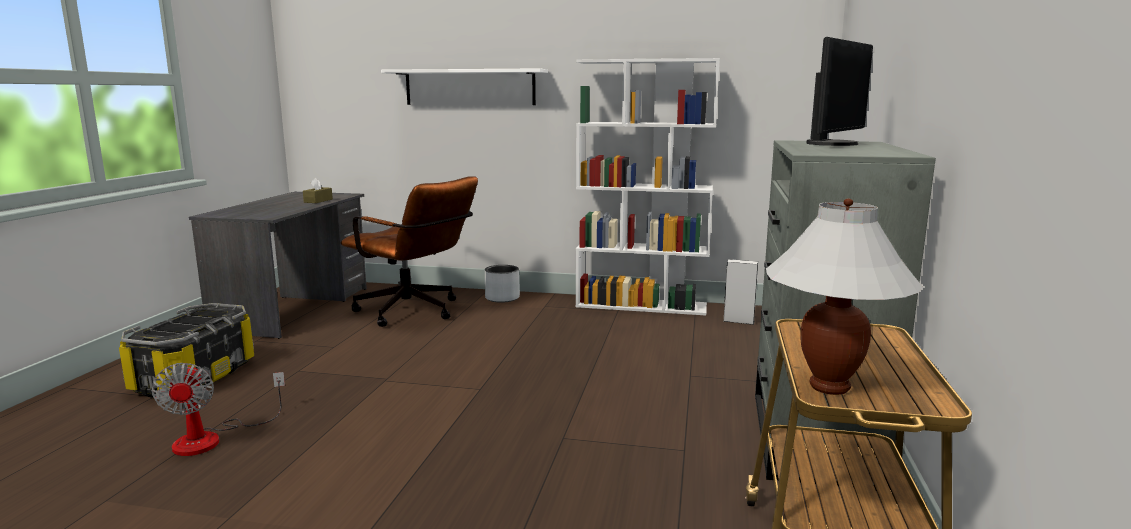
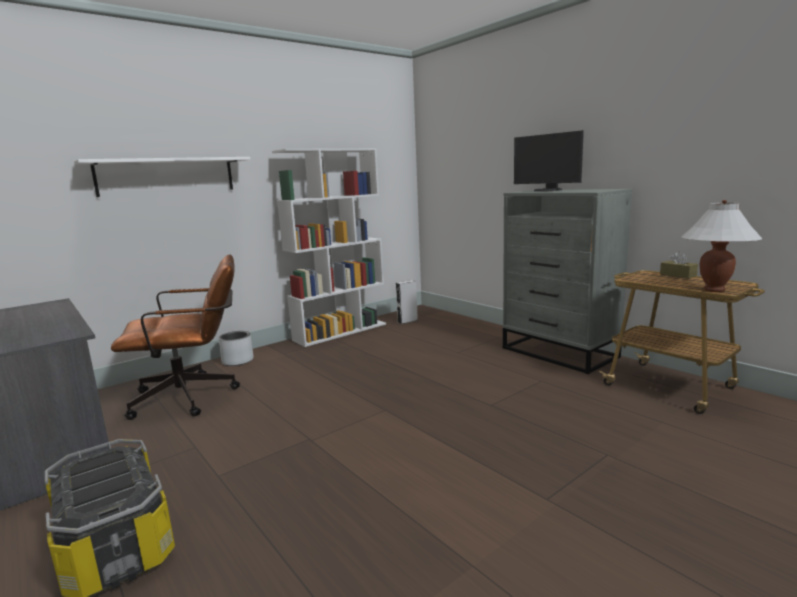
camera: 50 degrees left, 0 degrees up
(212, 438) = (300, 553): fan -> none
(318, 201) = (49, 313): brown tissue box -> brown tissue box (678, 275)
(834, 144) = (547, 190): monitor -> monitor turned 150 degrees clockwise

